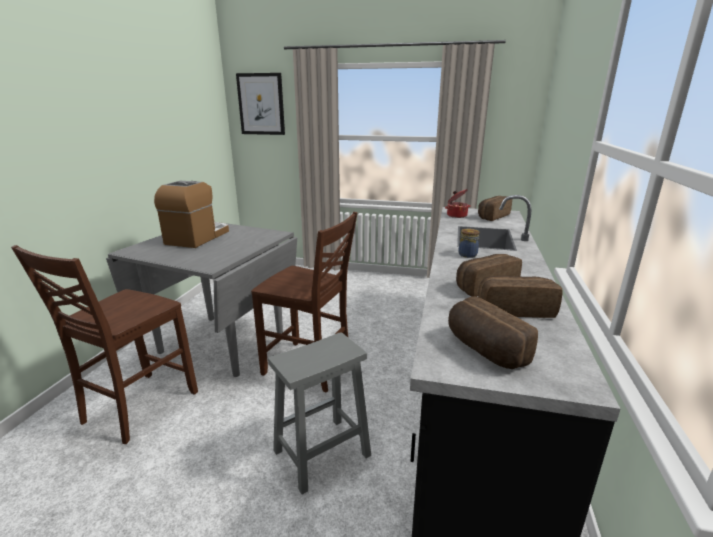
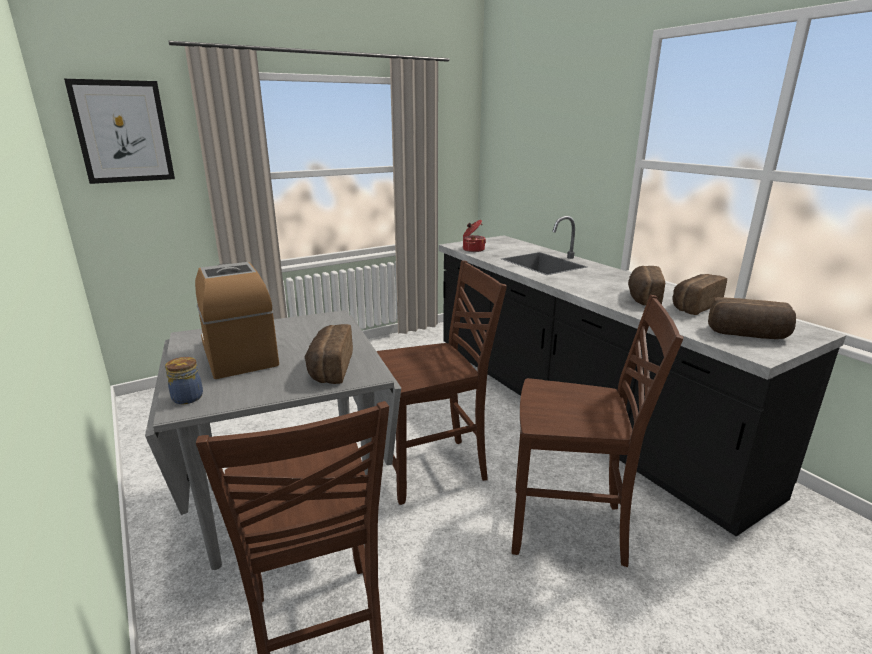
camera: 45 degrees left, 0 degrees up
(320, 454) = (570, 528): grey stool -> brown chair
(467, 254) = (571, 279): jar -> jar (187, 397)
(492, 216) = (500, 244): bread -> bread (329, 368)

